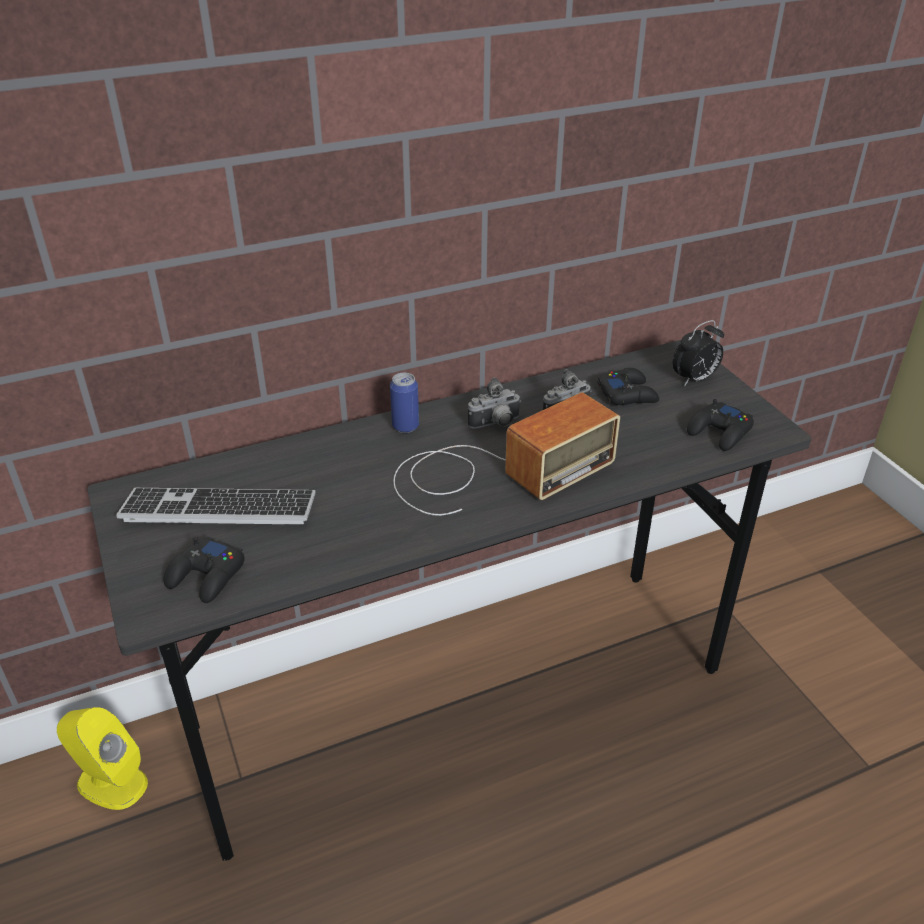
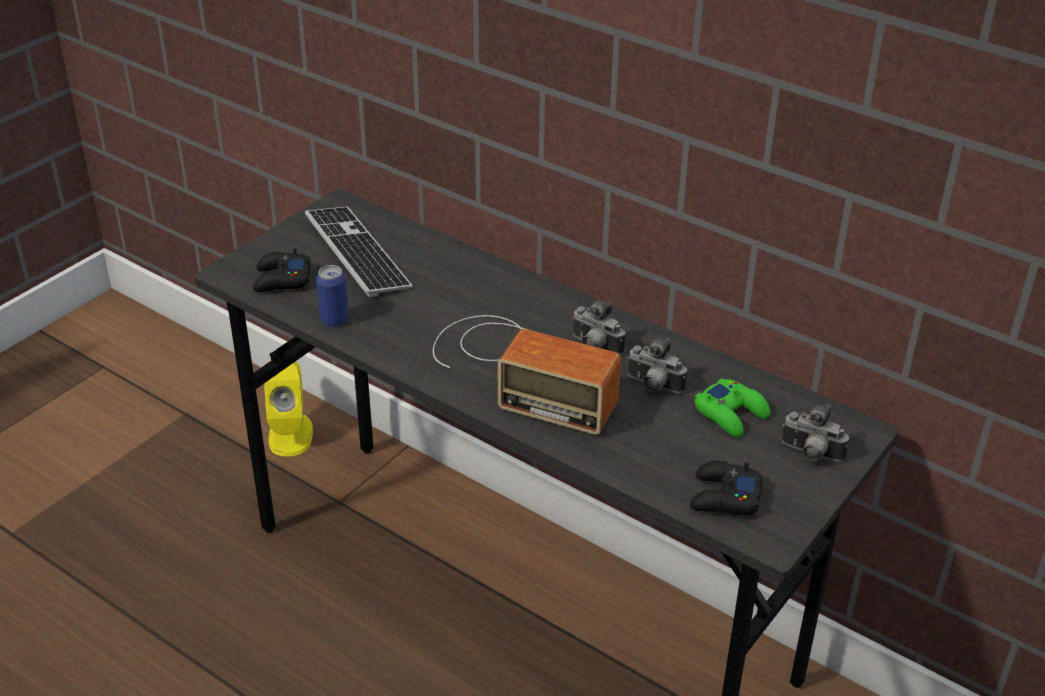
camera: 60 degrees right, 0 degrees up
(405, 426) = (543, 298): can -> can (334, 320)
(627, 394) = (731, 414): black game controller -> green game controller
(694, 380) = (810, 454): alarm clock -> camera

